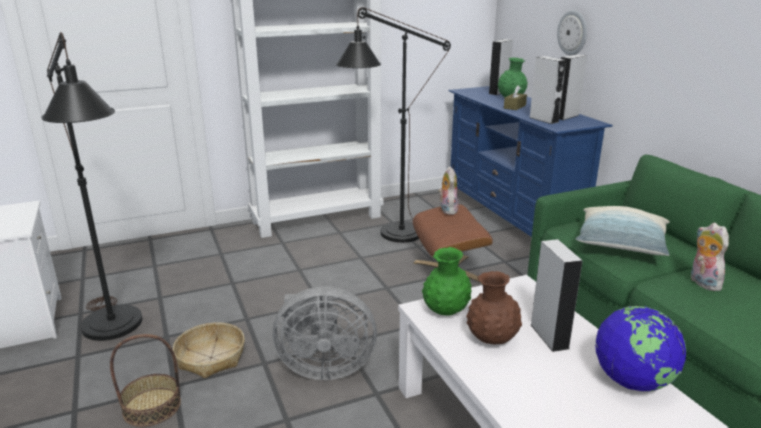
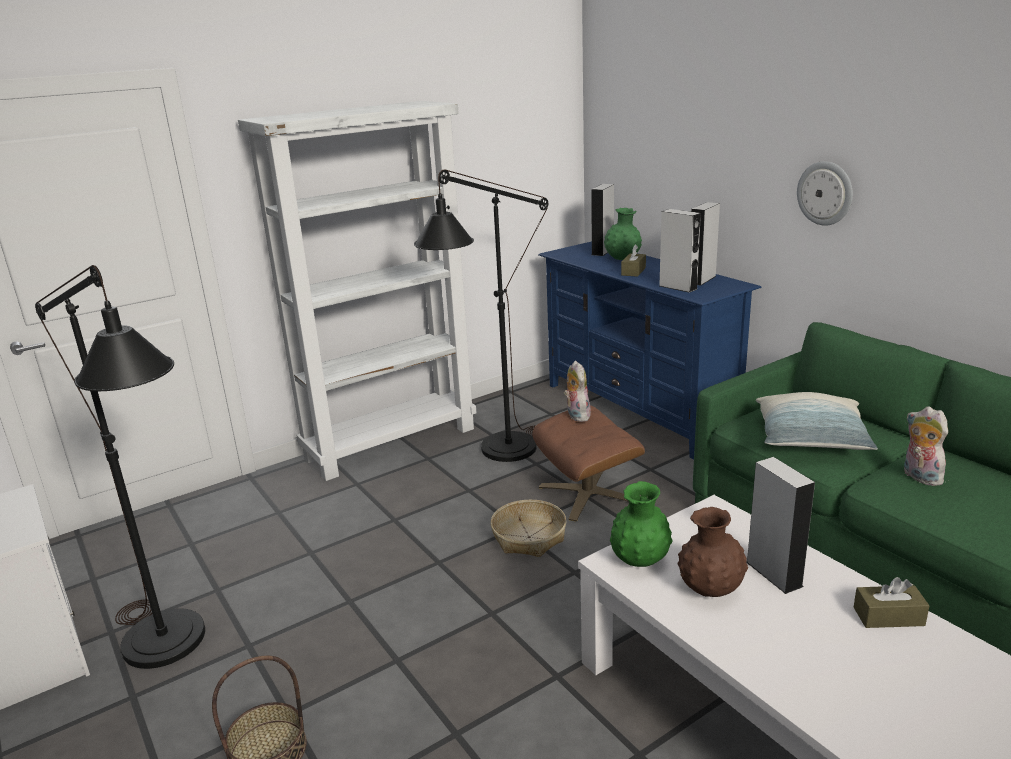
camera: 10 degrees left, 0 degrees up
(211, 357) = (322, 665): basket -> basket (528, 537)
(323, 367) = (477, 652): grey fan -> none
(573, 32) = (695, 174): wall clock -> wall clock (825, 193)
(632, 381) = (888, 616): globe -> brown tissue box

